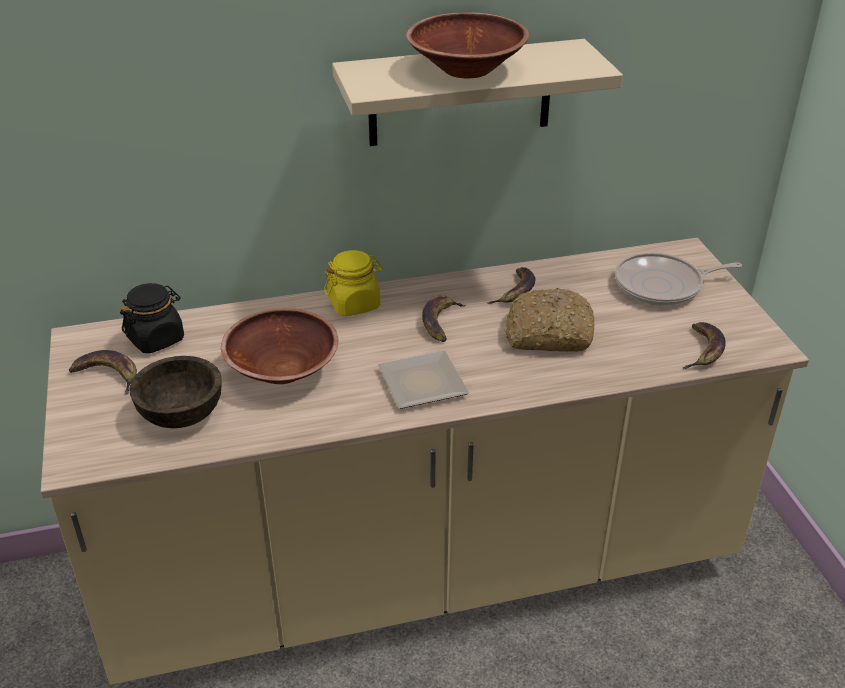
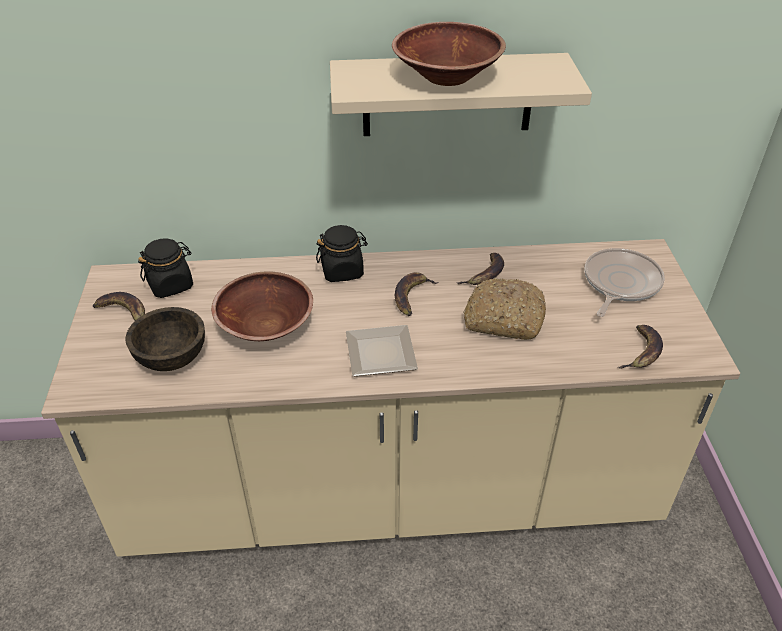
camera: 10 degrees right, 5 degrees up
(354, 304) = (342, 271): yellow jar -> black jar
(662, 286) = (619, 283): frying pan -> frying pan turned 120 degrees clockwise

